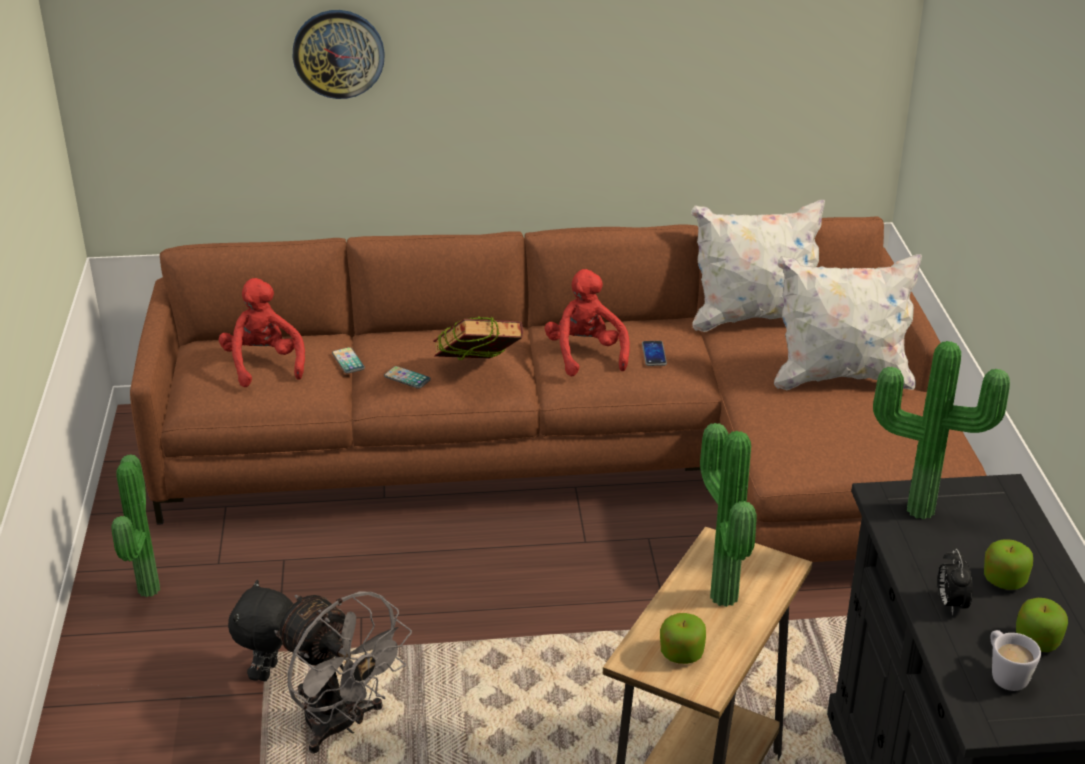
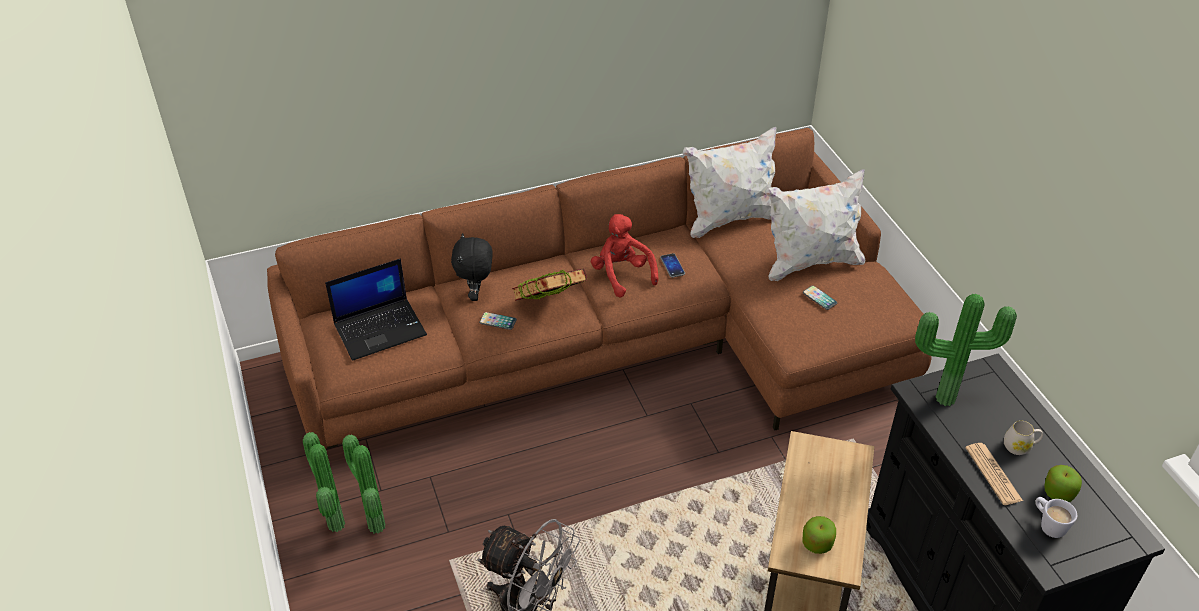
camera: 15 degrees left, 10 degrees up
(264, 364) = (380, 328): red plush toy -> laptop
(269, 672) = (458, 576): black plush toy -> black plush toy (476, 295)
(338, 53) = (400, 74): wall clock -> none
(348, 361) = (445, 313): phone -> phone (819, 298)
(718, 598) = (824, 491): potted plant -> potted plant (373, 528)
(950, 603) = (993, 474): alarm clock -> newspaper
(1004, 580) = (1020, 446): apple -> white mug

